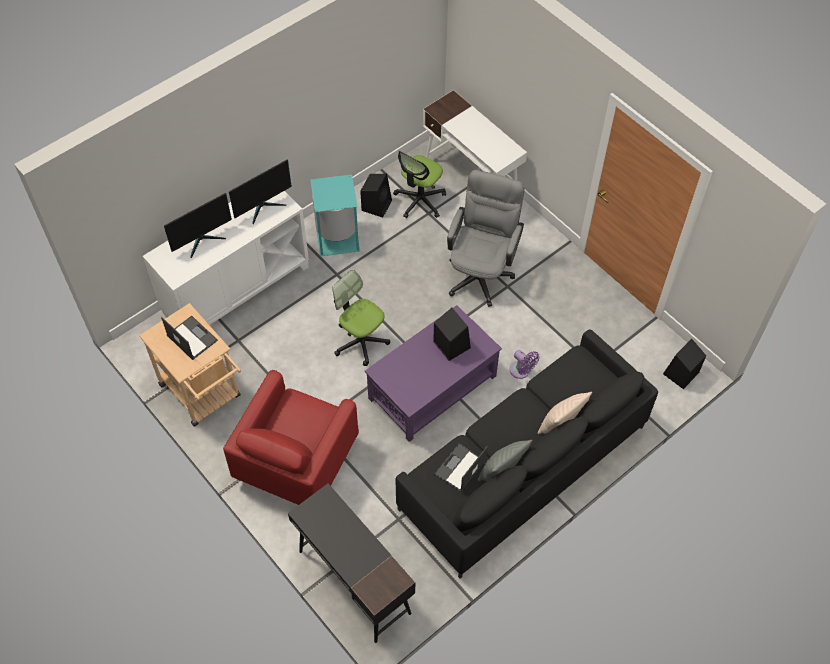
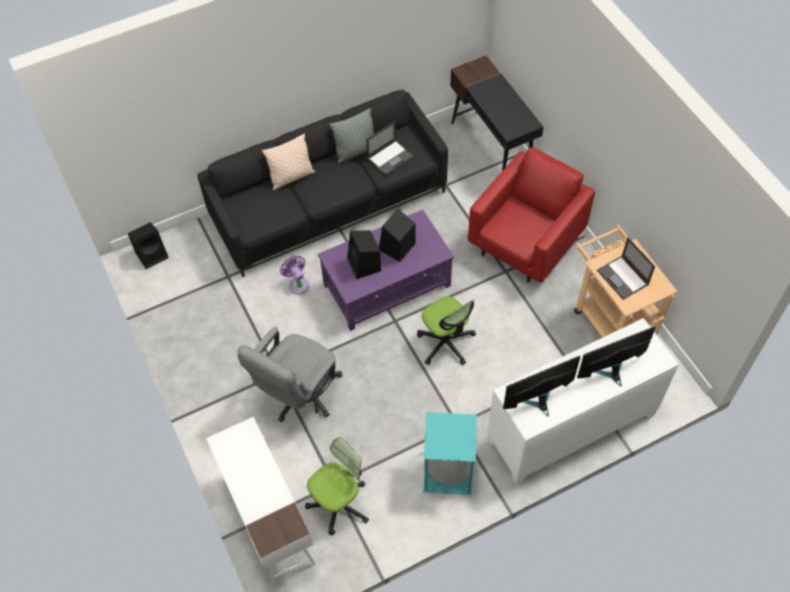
camera: 165 degrees left, 0 degrees up
(376, 204) = (392, 509): black speaker -> black speaker (396, 248)

